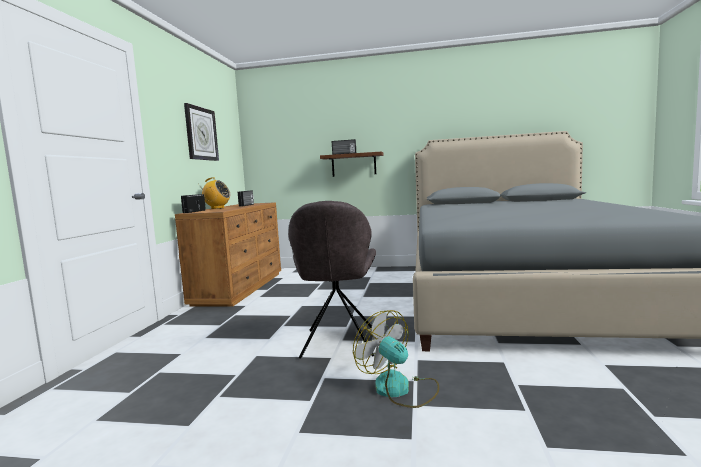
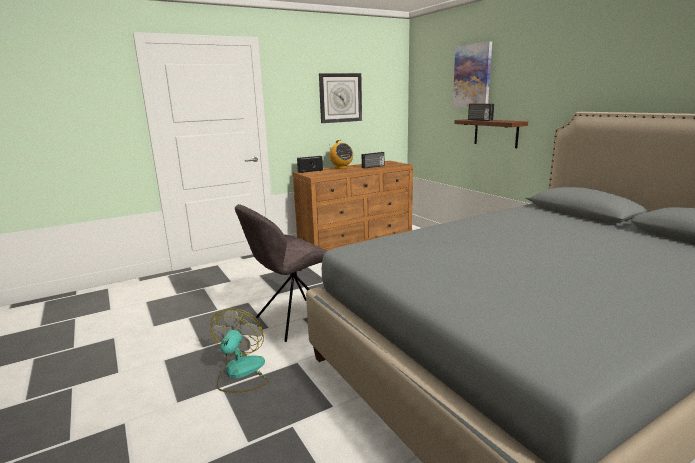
camera: 50 degrees right, 10 degrees up
(322, 120) = (472, 76): none -> picture

